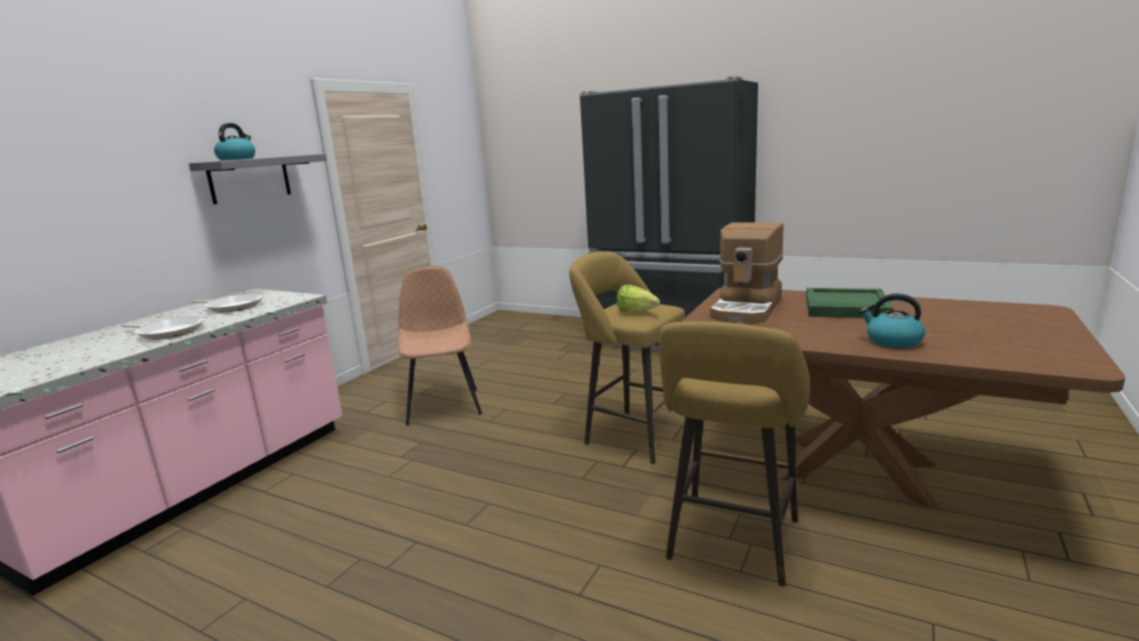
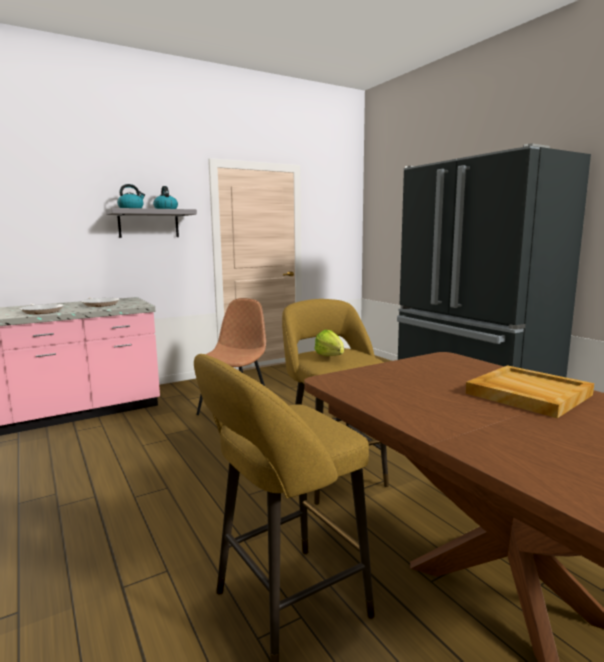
camera: 30 degrees right, 5 degrees down
(747, 309) = (421, 373): coffee machine -> none
(845, 307) = (527, 394): green tray -> beige tray
(892, 341) = (500, 441): kettle -> kettle (165, 209)

